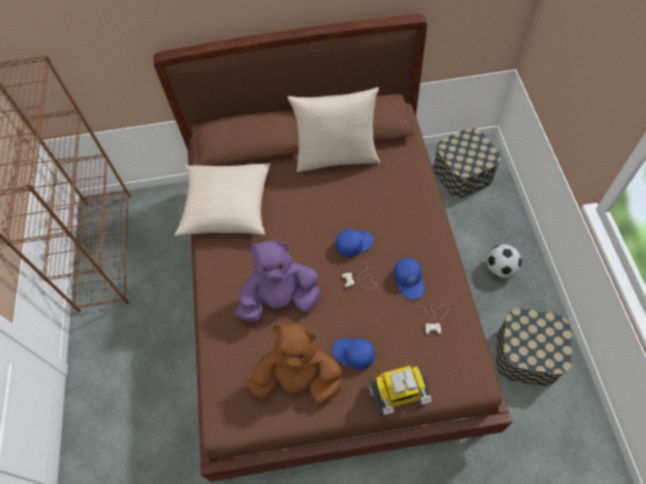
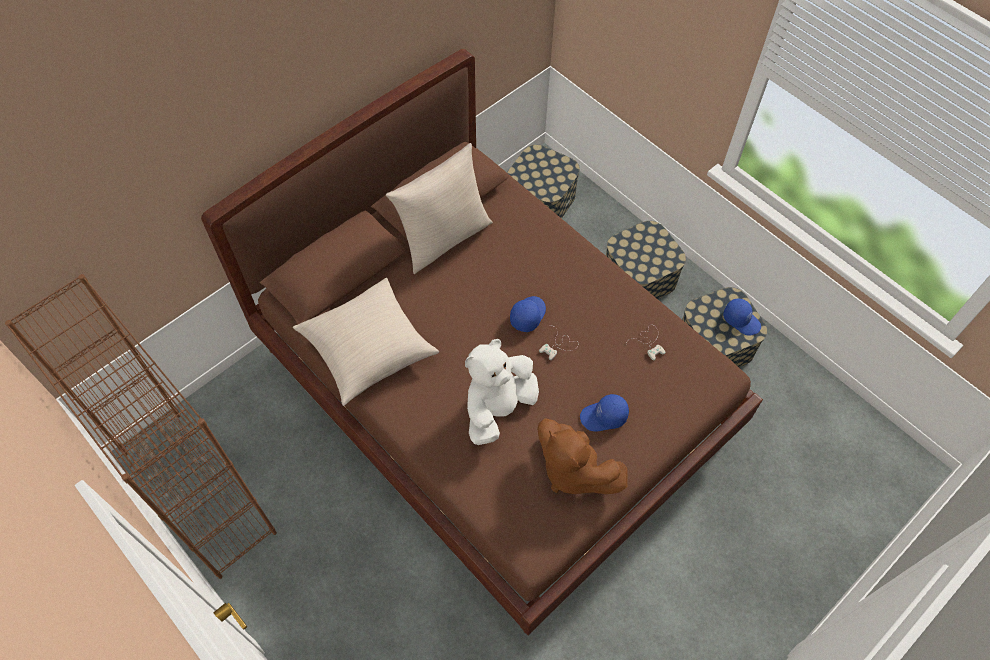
camera: 40 degrees left, 0 degrees up
(280, 300) = (498, 408): purple plush toy -> white plush toy
(298, 380) = (572, 470): brown plush toy -> brown plush toy turned 105 degrees counterclockwise
(397, 395) = (668, 428): toy robot -> none
(409, 281) = (604, 322): blue cap -> blue cap (741, 320)
(500, 268) = (639, 276): football -> storage box

